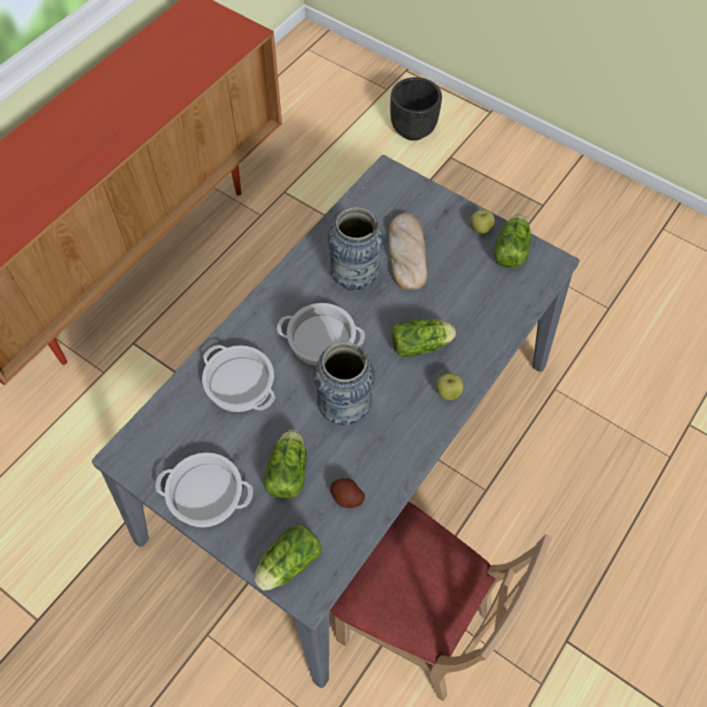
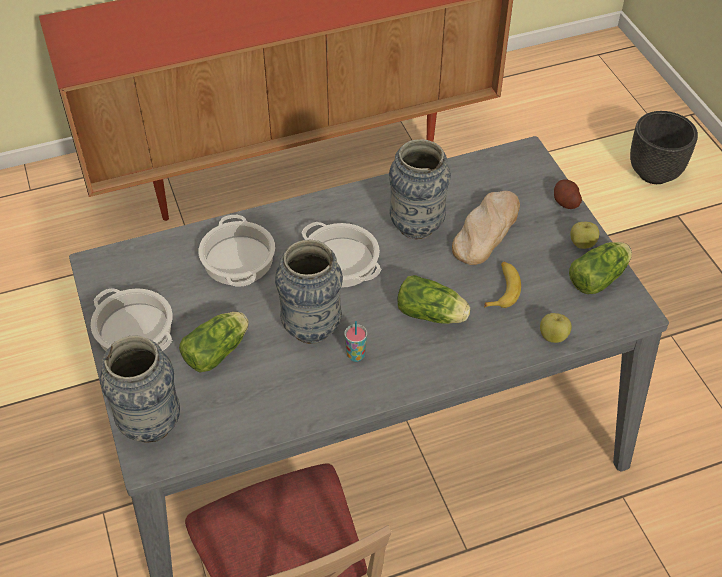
camera: 35 degrees right, 10 degrees down
(286, 565) = (150, 425): lettuce -> vase
(347, 497) = (250, 402): potato -> potato (565, 202)
(393, 411) = (356, 355): none -> cup
(448, 392) = (422, 368): apple -> apple (553, 336)
(454, 296) = (502, 289): none -> banana

